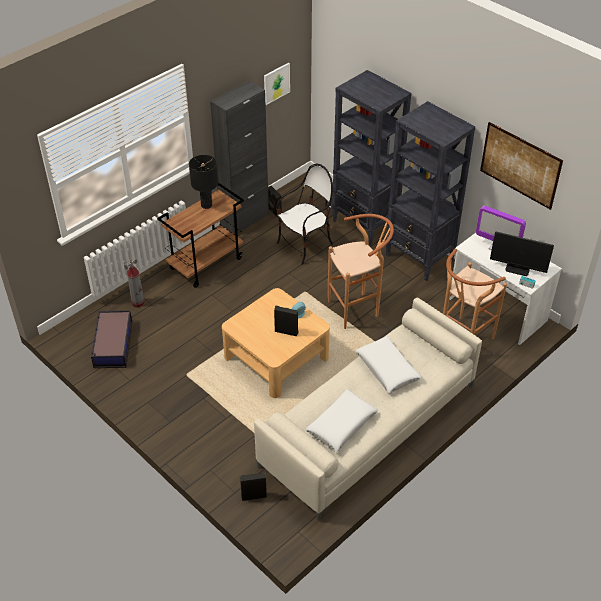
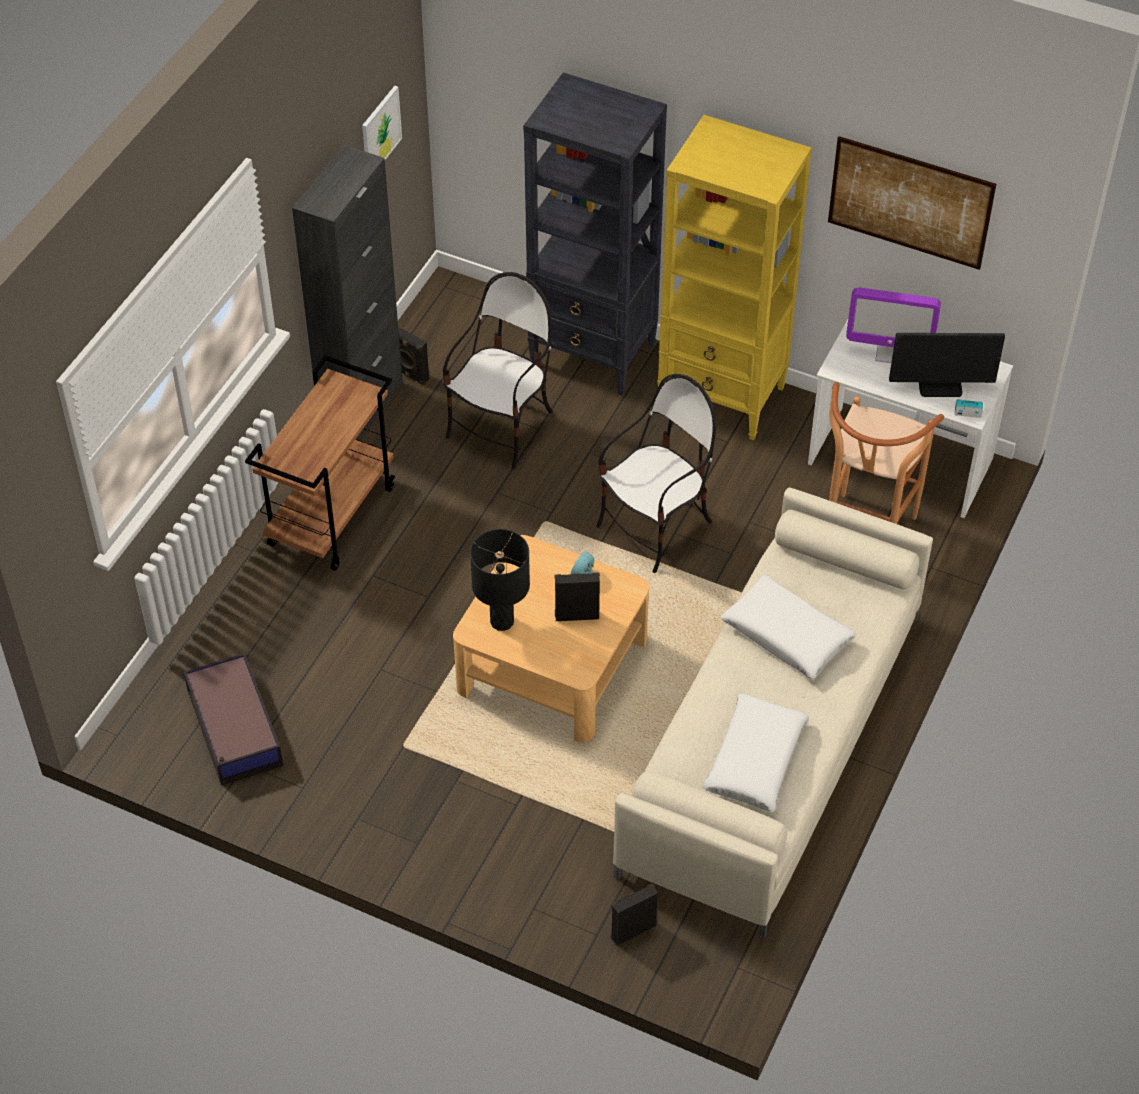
camera: 20 degrees left, 5 degrees up
(138, 303) = (240, 632): fire extinguisher -> none
(206, 205) = (321, 407): black table lamp -> black table lamp (501, 621)
(358, 308) = (656, 528): brown stool -> chair
(419, 258) = (722, 398): black bookcase -> yellow bookcase

